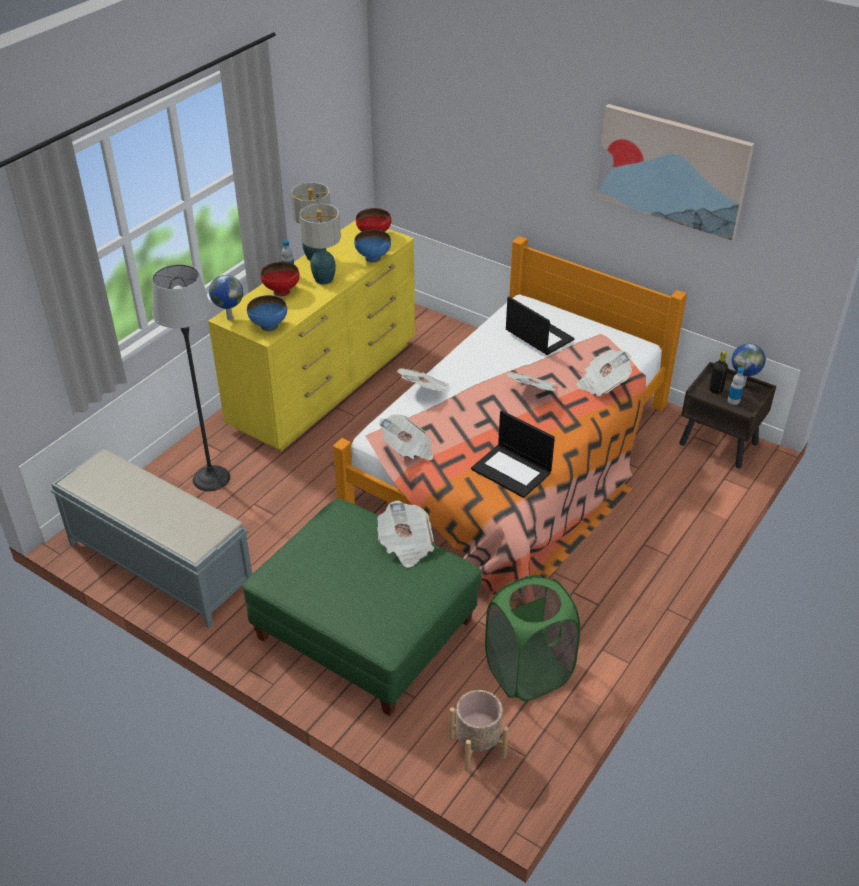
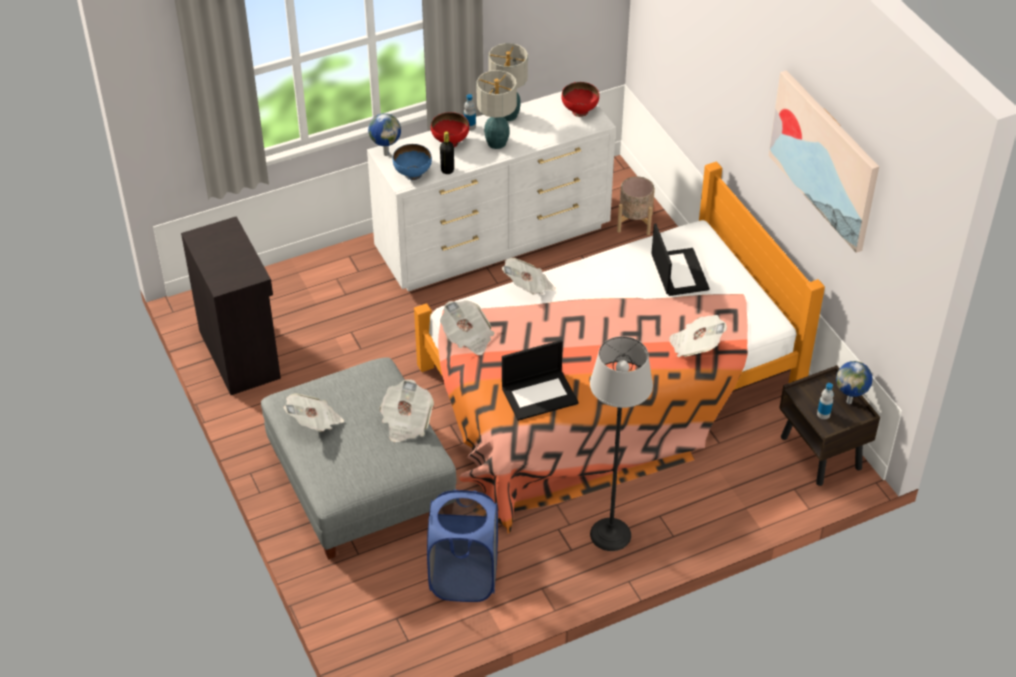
camera: 30 degrees right, 5 degrees up
(159, 564) = (241, 353): grey bench -> black cabinet
(211, 478) = (333, 293): floor lamp -> floor lamp (611, 534)
(326, 384) = (494, 241): yellow dresser -> white dresser
(366, 630) = (361, 482): green ottoman -> grey ottoman
(373, 258) = (559, 136): blue bowl -> none
(477, 746) = (376, 615): beige planter -> beige planter (634, 222)
(512, 471) = (540, 395): laptop -> laptop turned 90 degrees counterclockwise
(528, 672) = (463, 578): green laundry basket -> blue laundry basket
(533, 392) = (622, 328): newspaper -> newspaper (315, 422)
(715, 390) = (816, 396): black bottle -> black bottle (447, 170)

